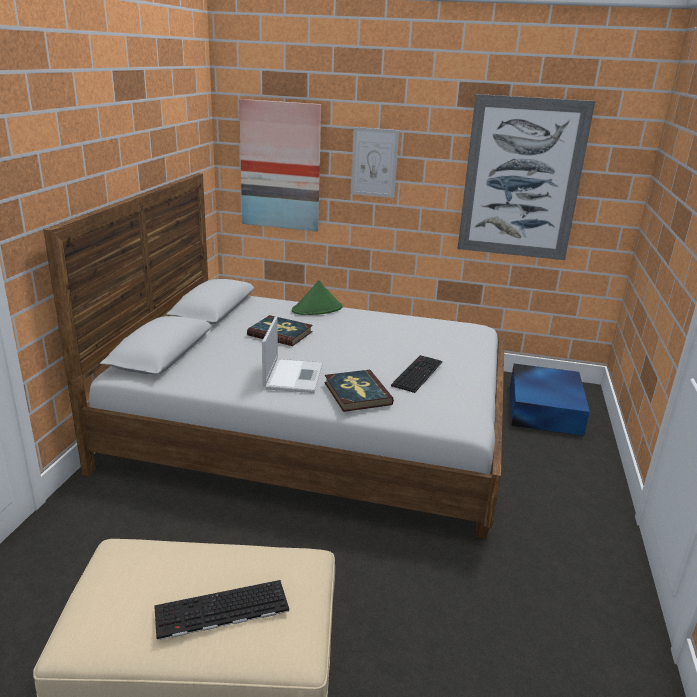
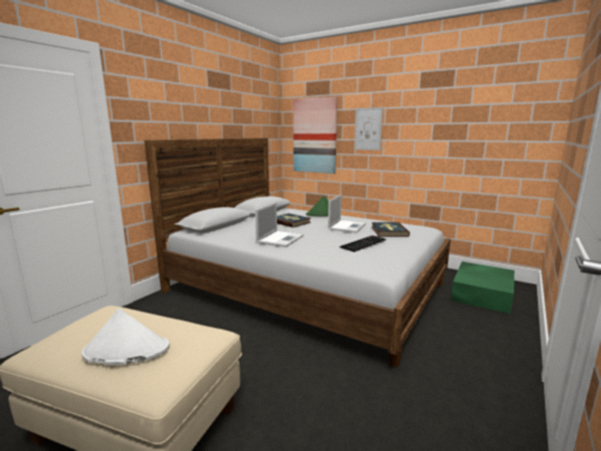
camera: 20 degrees right, 10 degrees down
(220, 611) = (126, 350): keyboard -> white hat
(357, 393) = (313, 249): book -> book (389, 231)
(371, 336) = (347, 226): none -> laptop
(521, 179) = (465, 131): picture -> none
(544, 408) = (482, 293): blue storage box -> green storage box

